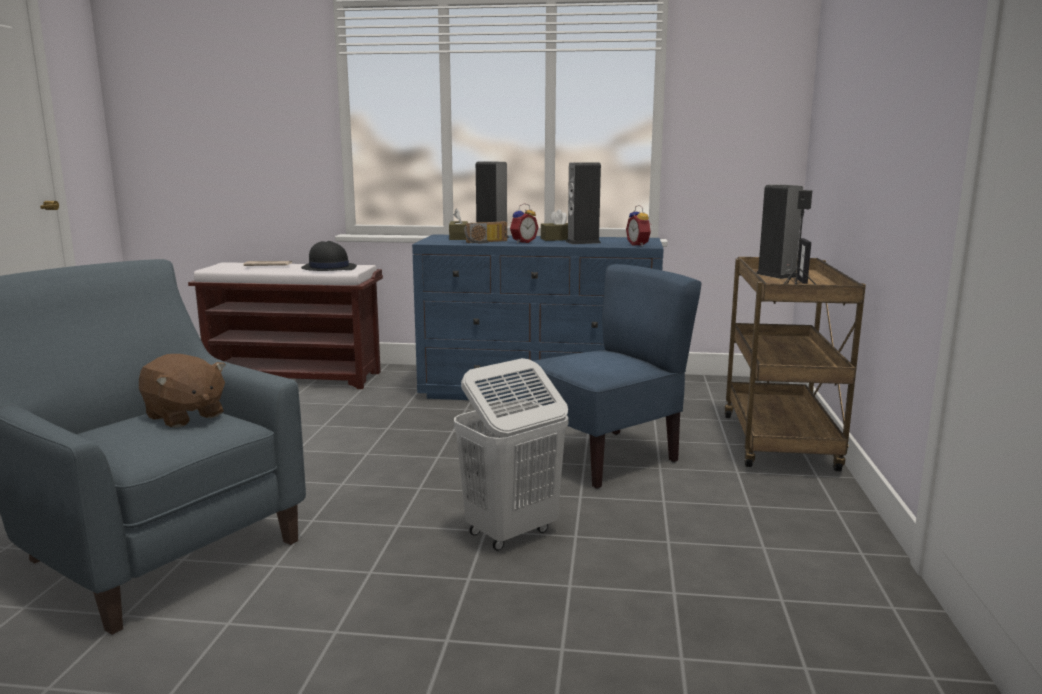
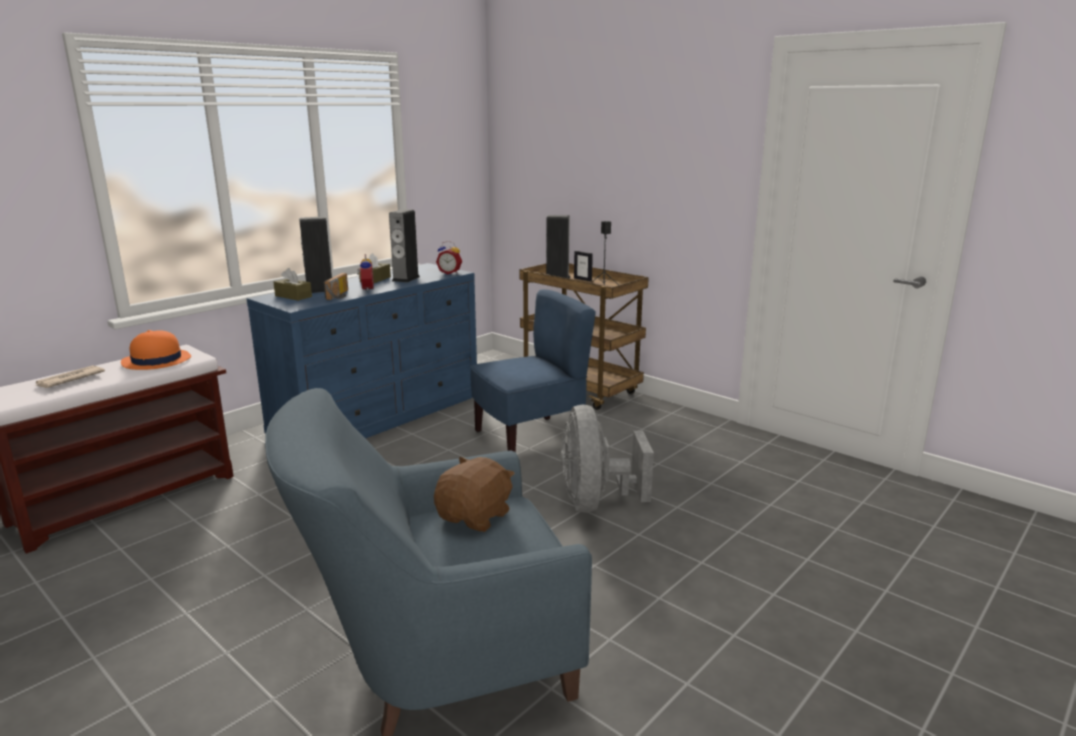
camera: 55 degrees left, 5 degrees up
(184, 416) = (475, 517): brown plush toy -> brown plush toy turned 45 degrees counterclockwise
(328, 268) = (156, 361): black hat -> orange hat
(510, 533) = (595, 502): white laundry basket -> grey fan
(605, 457) = (529, 438): blue chair -> blue chair turned 60 degrees clockwise

